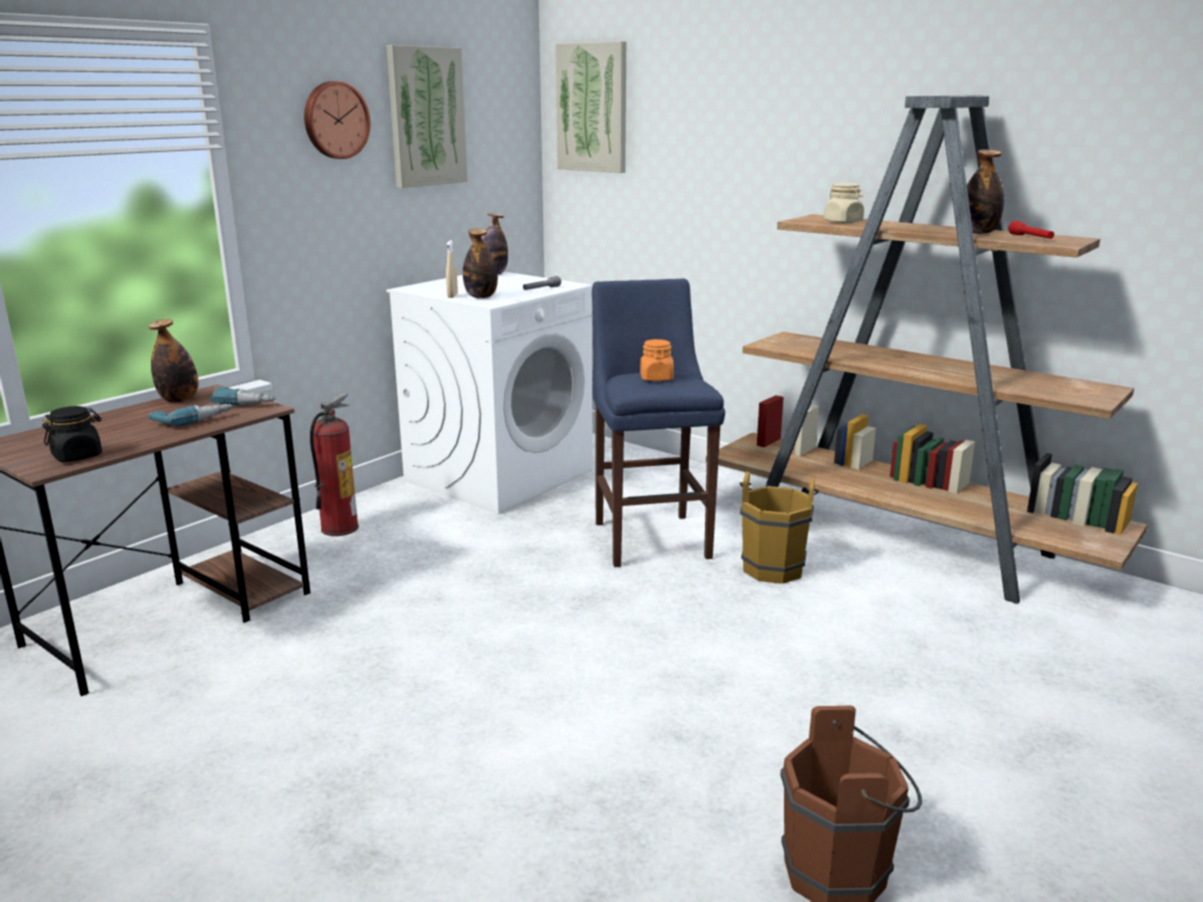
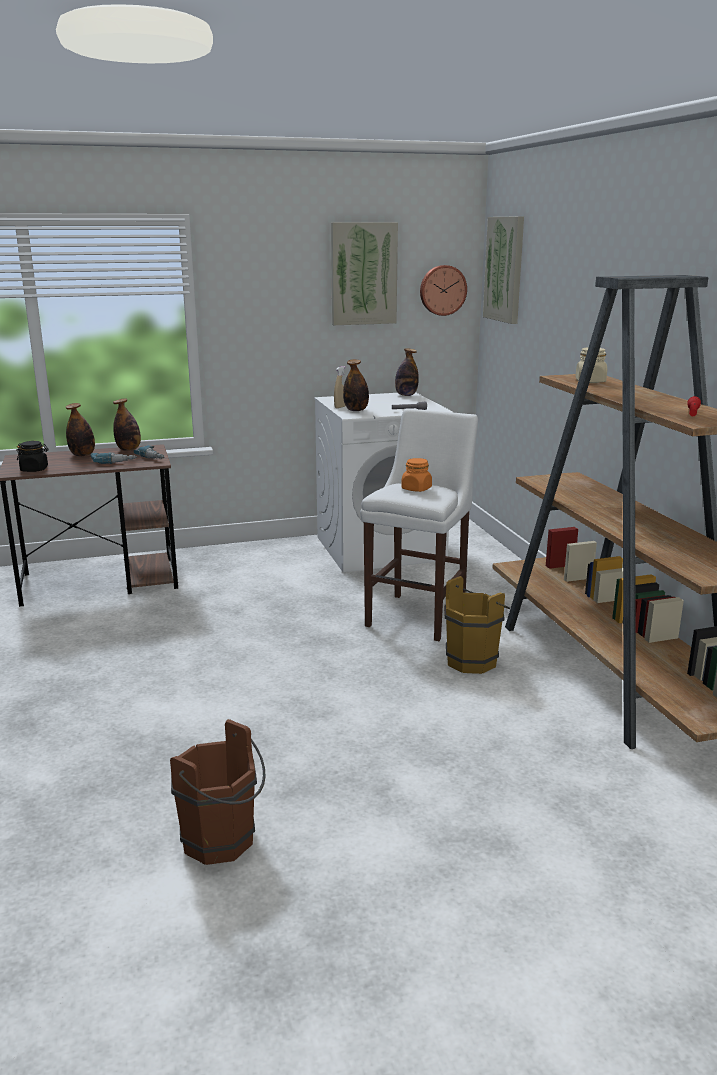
camera: 35 degrees right, 0 degrees up
(335, 120) = (282, 276): wall clock -> wall clock (442, 290)
(339, 528) = (242, 556): fire extinguisher -> none
(650, 537) = (419, 615): blue stool -> white stool
(978, 233) = (664, 404): bottle -> bottle (82, 455)

